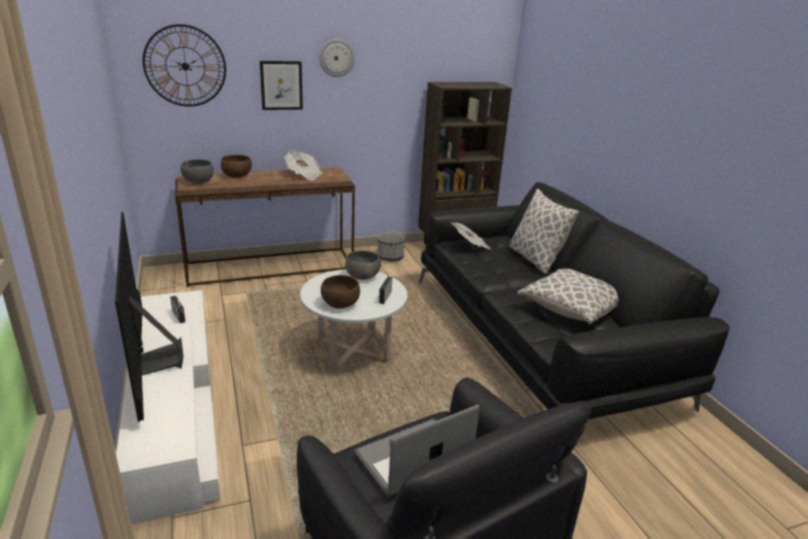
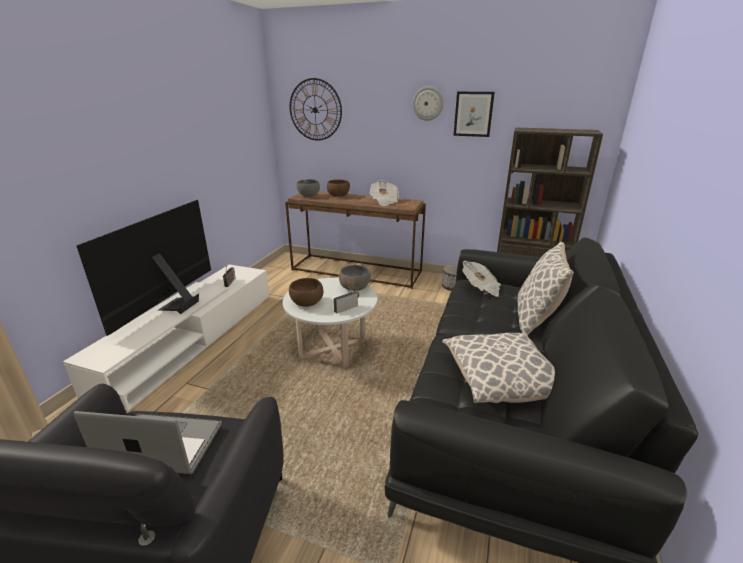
camera: 40 degrees right, 0 degrees up
(281, 85) = (381, 126): picture -> picture (473, 114)

